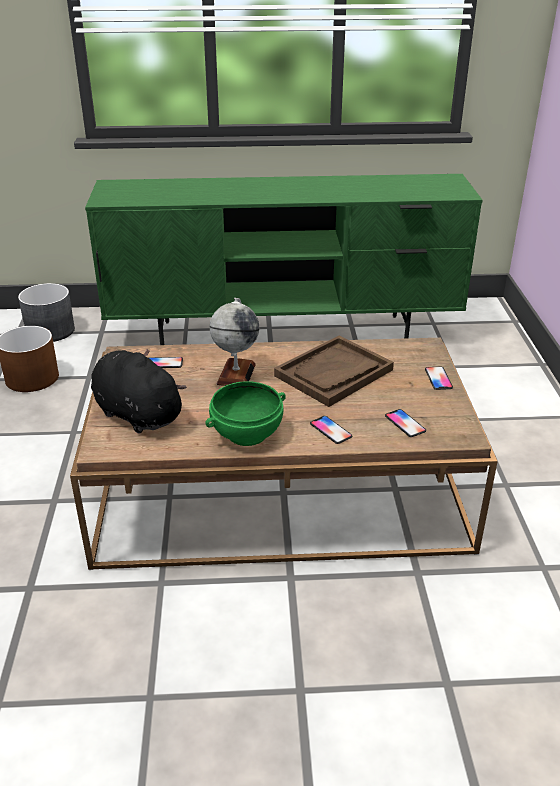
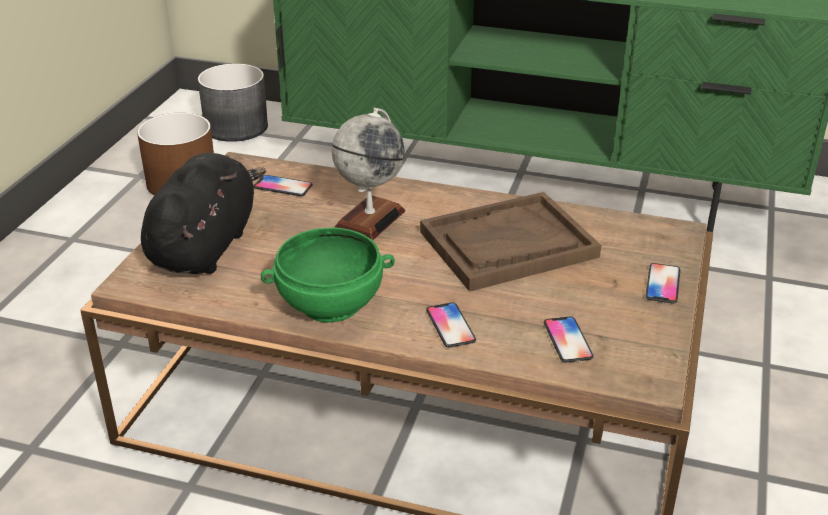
camera: 20 degrees right, 0 degrees up
(136, 413) = (205, 246): black plush toy -> black plush toy turned 45 degrees clockwise

